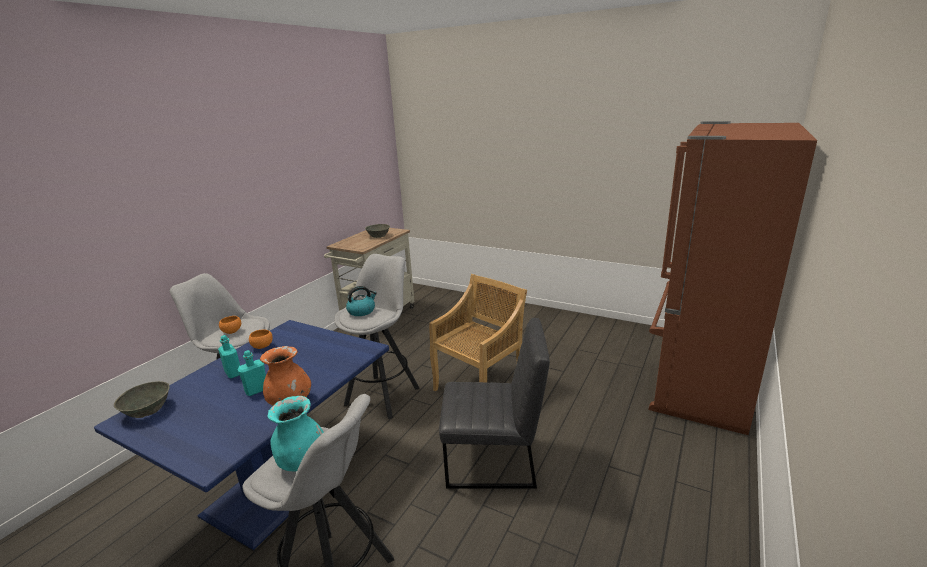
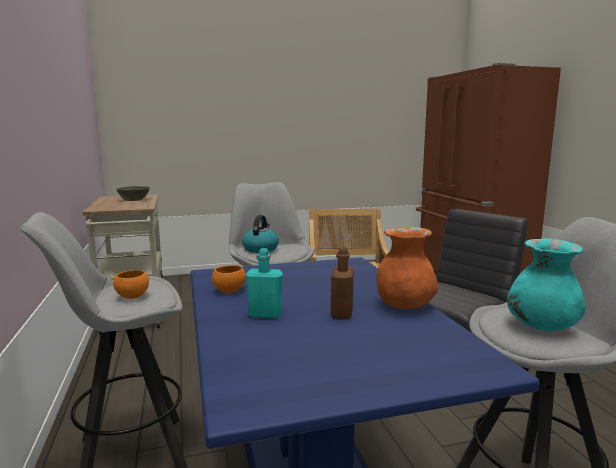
camera: 45 degrees left, 10 degrees down
(147, 410) = (251, 380): grey bowl -> none
(257, 390) = (342, 313): turquoise bottle -> brown bottle

